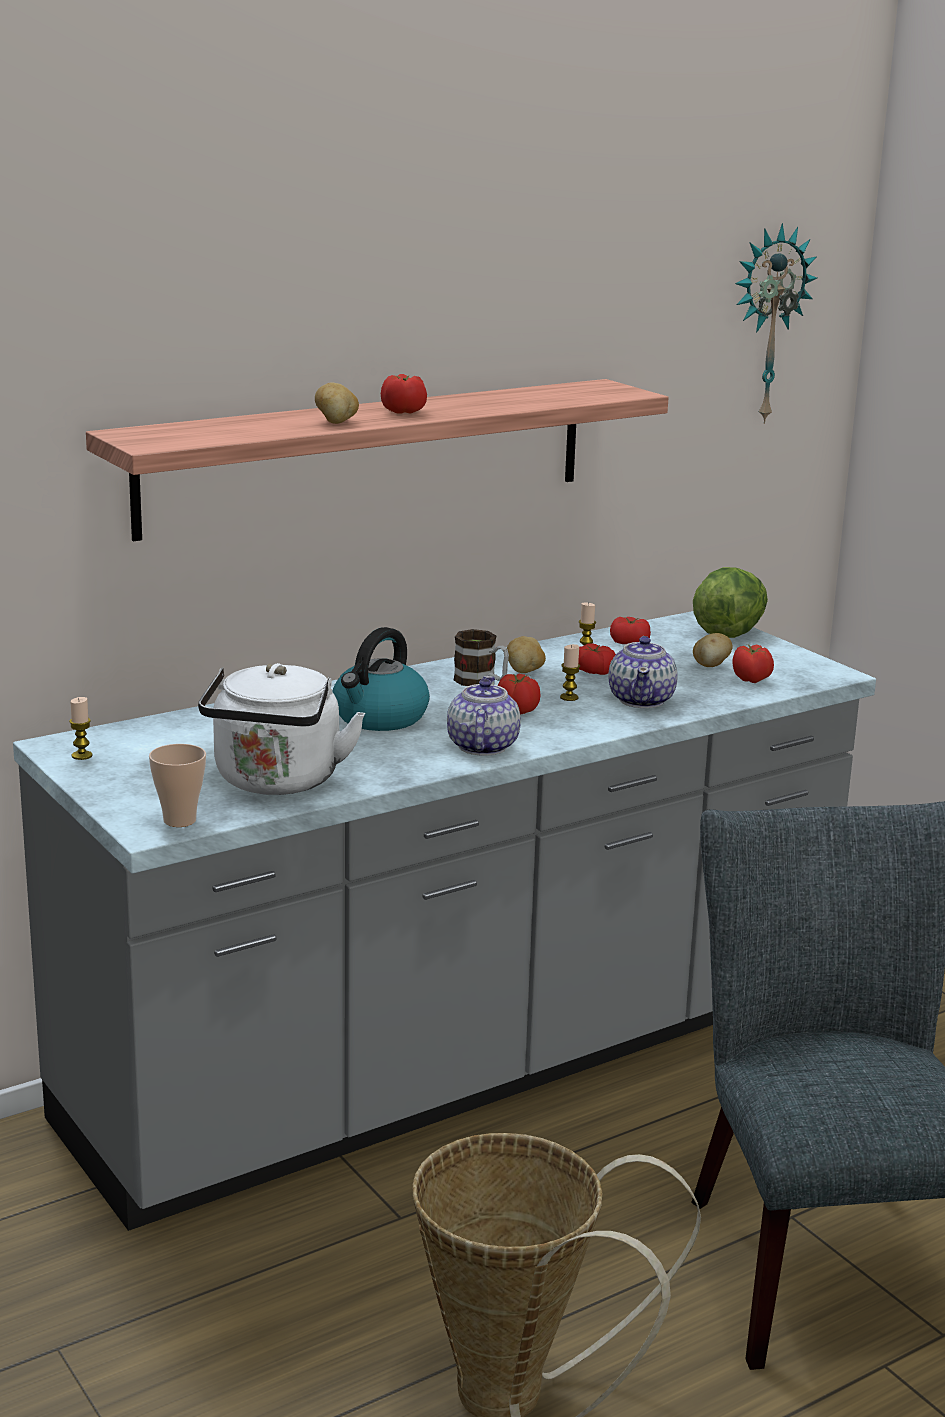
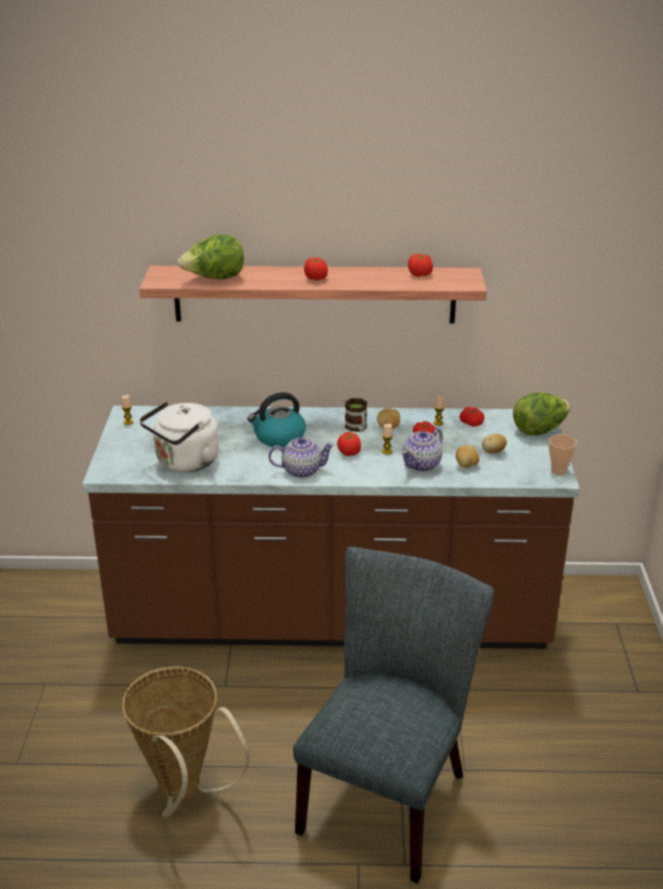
camera: 35 degrees right, 10 degrees up
(179, 820) = (120, 472): cup -> cup (558, 471)
(242, 431) = (214, 279): none -> lettuce
(336, 422) = (269, 281): potato -> potato (466, 465)
(462, 1063) = (331, 619): grey counter -> brown counter
(481, 747) = (301, 470): teapot -> teapot turned 45 degrees clockwise
(751, 679) = (502, 468): tomato -> tomato (420, 275)
(767, 324) = (611, 244): wall clock -> none

